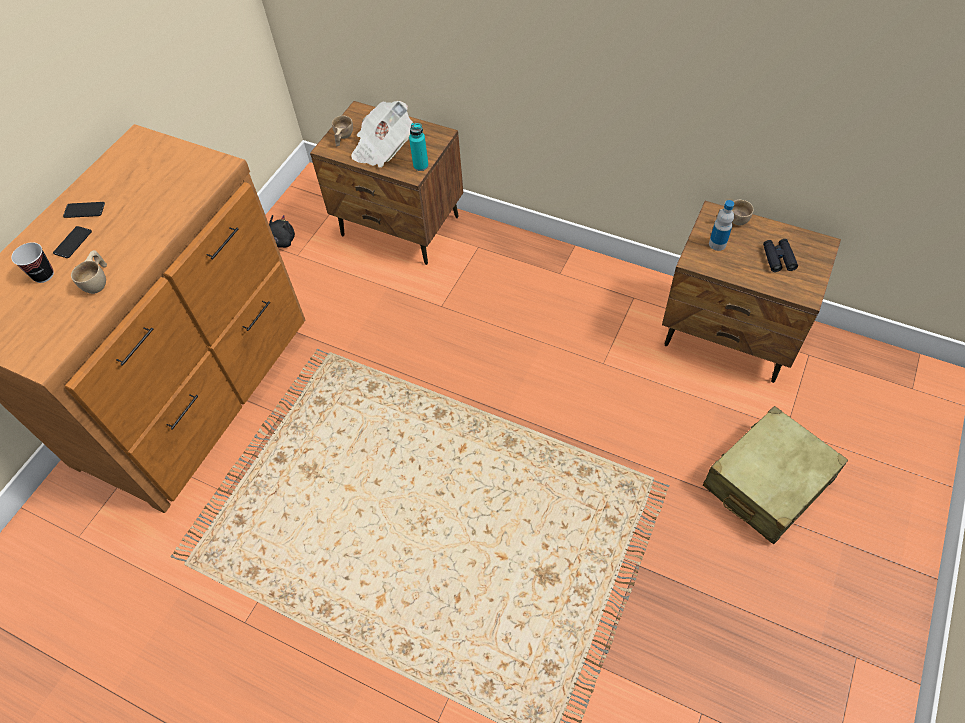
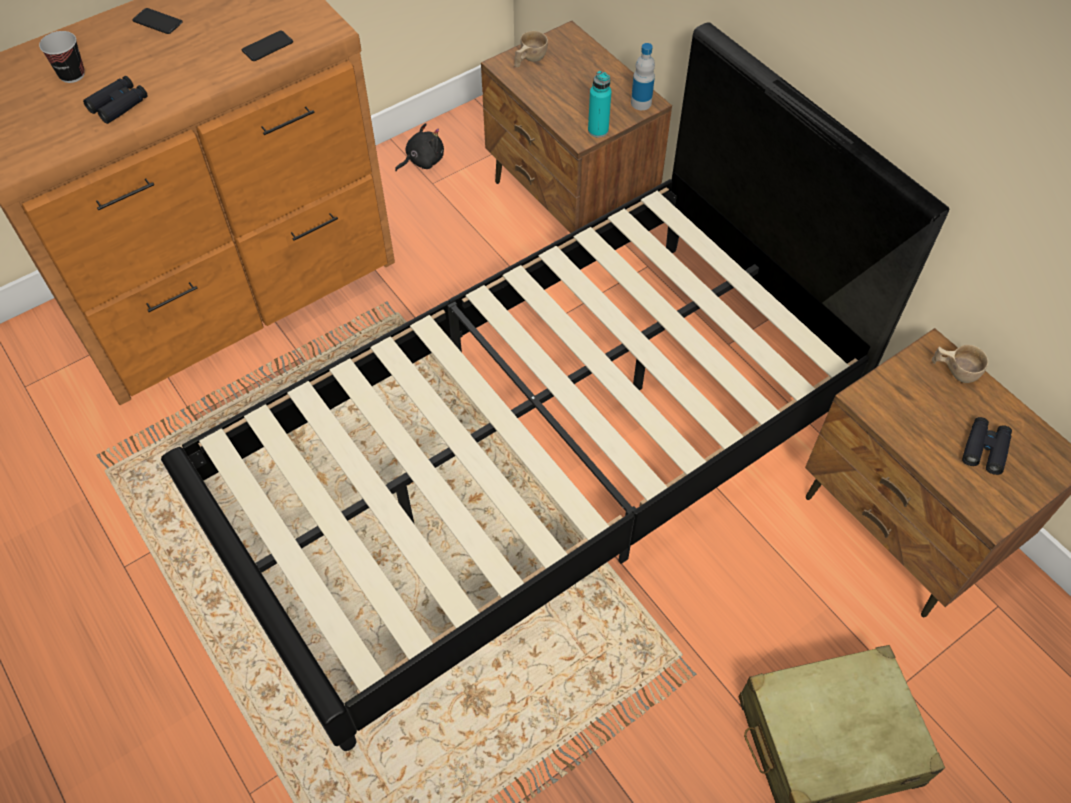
camera: 25 degrees right, 0 degrees up
(73, 242) = (123, 52): phone -> phone (267, 47)
(98, 281) = (118, 105): beige cup -> black binoculars
(383, 148) = (567, 91): newspaper -> none
(486, 404) = (536, 459): none -> black bed
(717, 244) = (912, 392): bottle -> bottle (641, 103)

